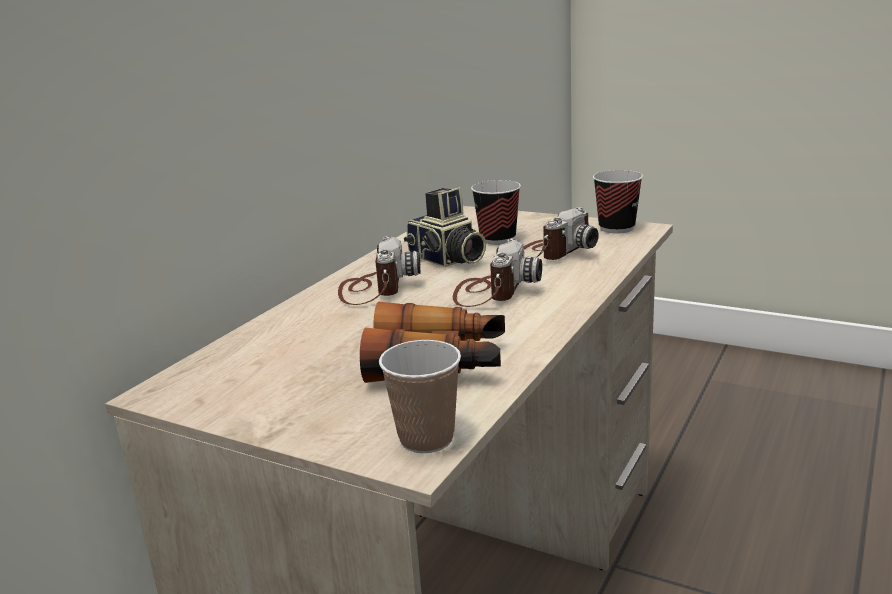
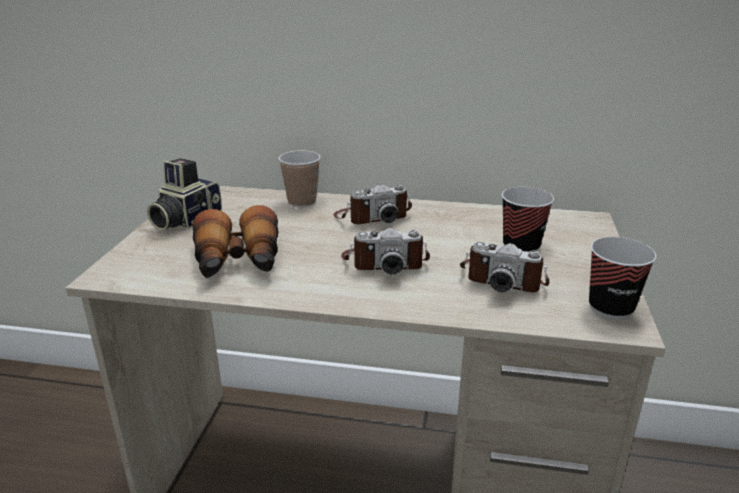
camera: 70 degrees right, 5 degrees up
(426, 439) = (129, 275): cup -> cup (302, 202)
(446, 259) = (450, 232): camera -> camera (185, 220)

